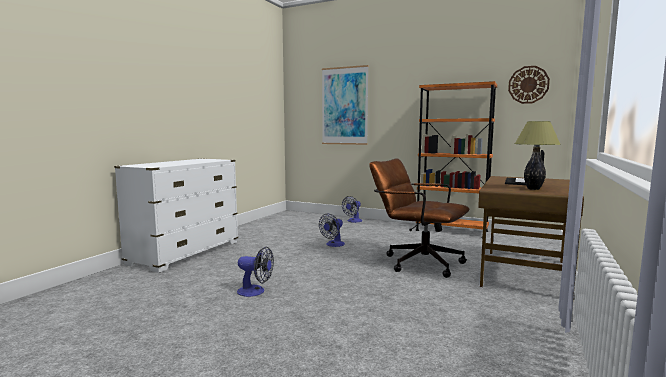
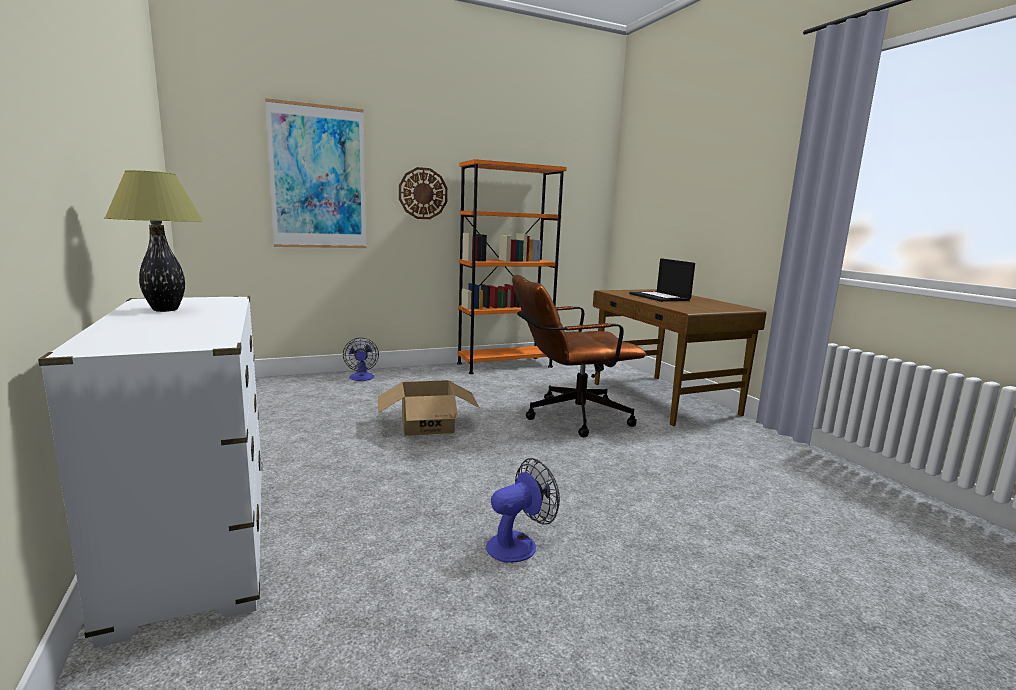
camera: 50 degrees left, 5 degrees up
(333, 245) = (428, 424): fan -> cardboard box
(528, 84) = (576, 174): wall clock -> wall clock (423, 193)
(533, 189) = (705, 305): table lamp -> table lamp (166, 310)

